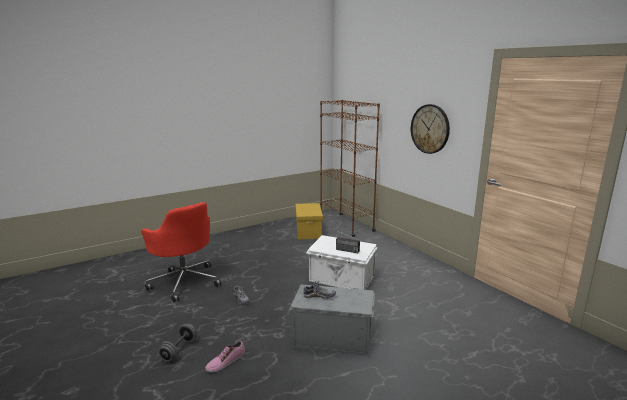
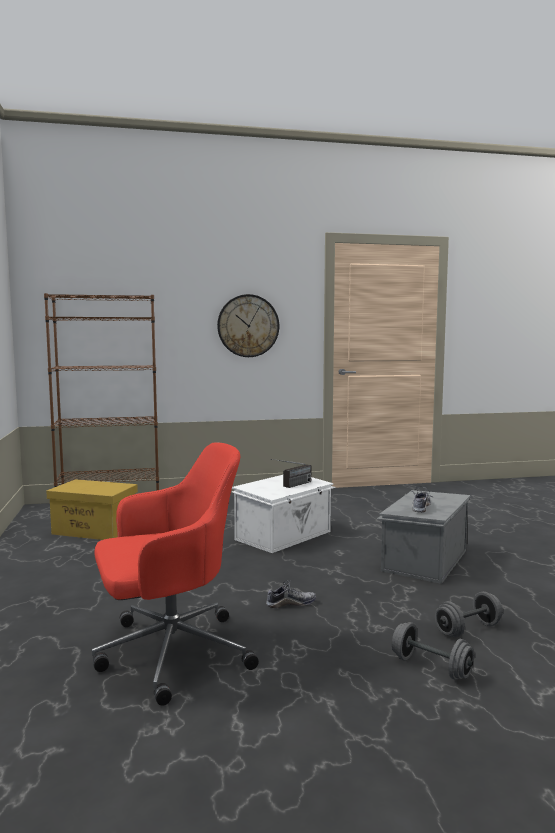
camera: 70 degrees left, 10 degrees down
(225, 361) = (468, 629): shoe -> grey dumbbell

